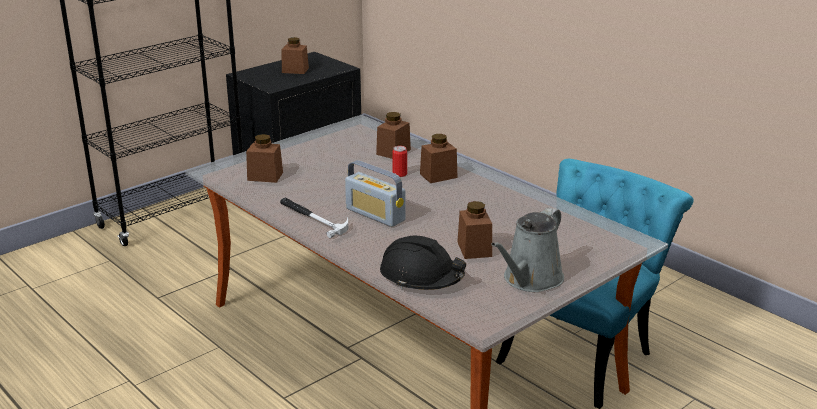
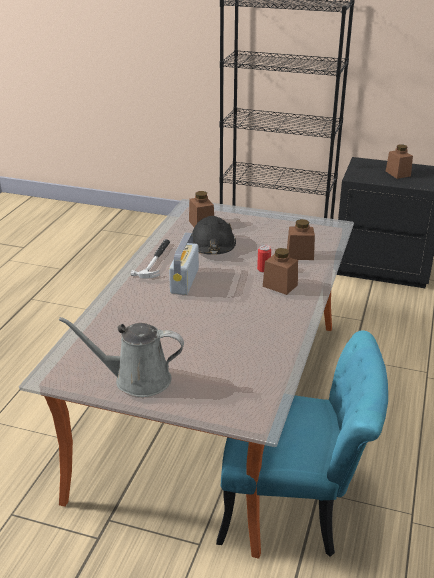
camera: 60 degrees right, 5 degrees up
(421, 276) = (104, 328): black hard hat -> black hard hat (212, 246)
(474, 249) = (167, 338): brown jar -> none

